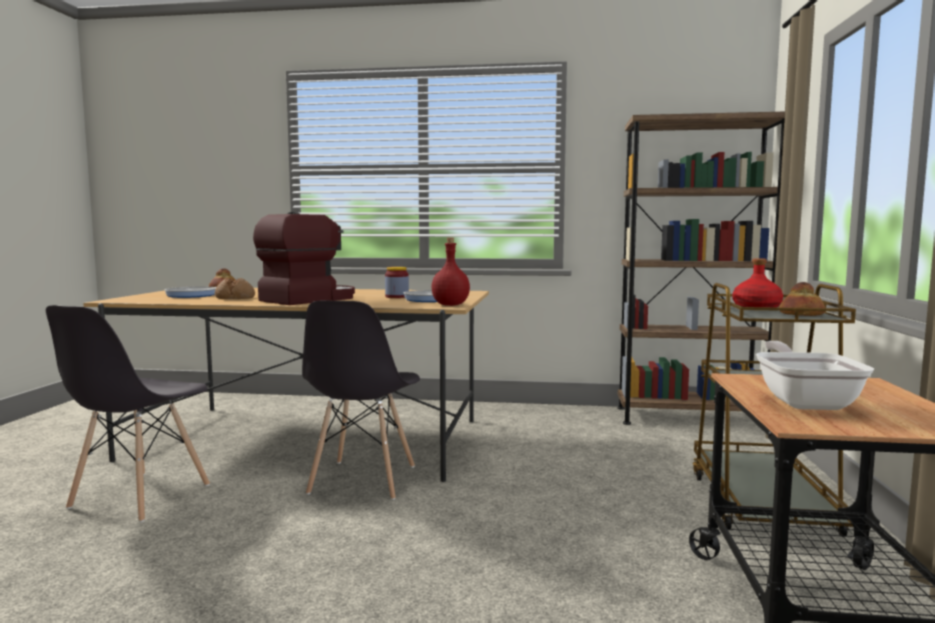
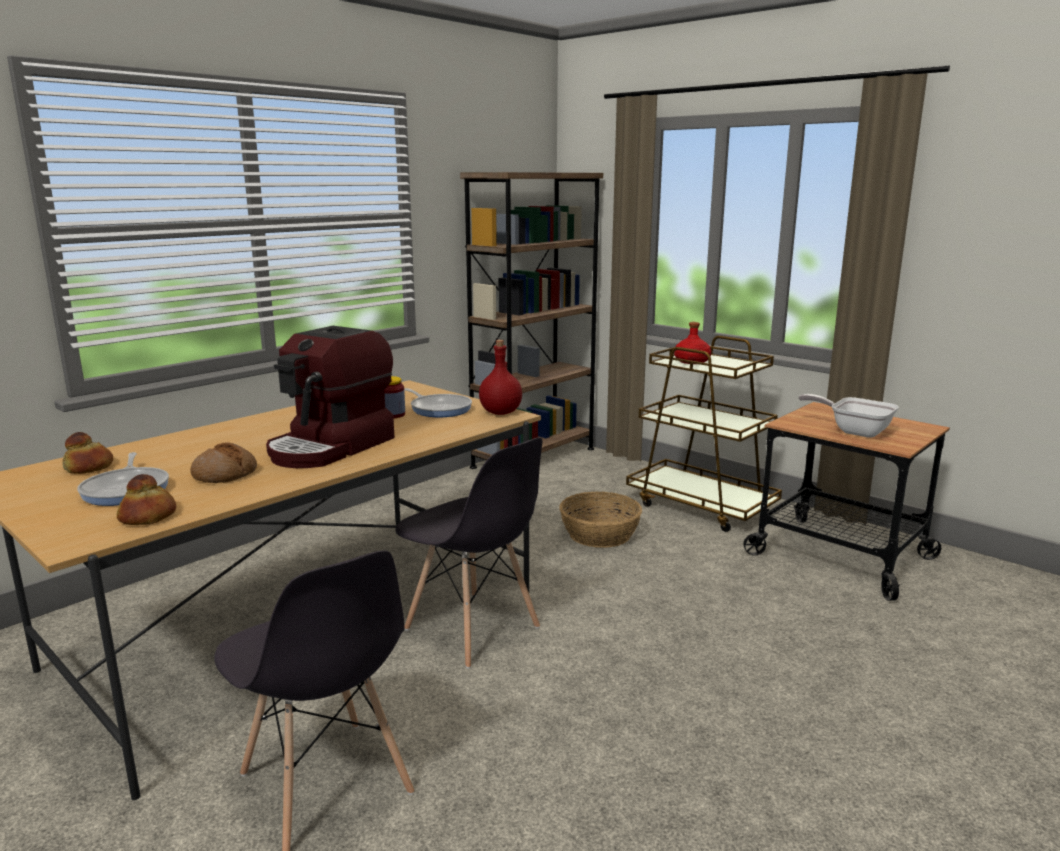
camera: 55 degrees left, 10 degrees up
(308, 299) = (332, 447): coffee machine -> coffee machine turned 135 degrees counterclockwise
(595, 477) = (600, 534): none -> basket
(802, 314) = (733, 363): bread -> bread (149, 516)

